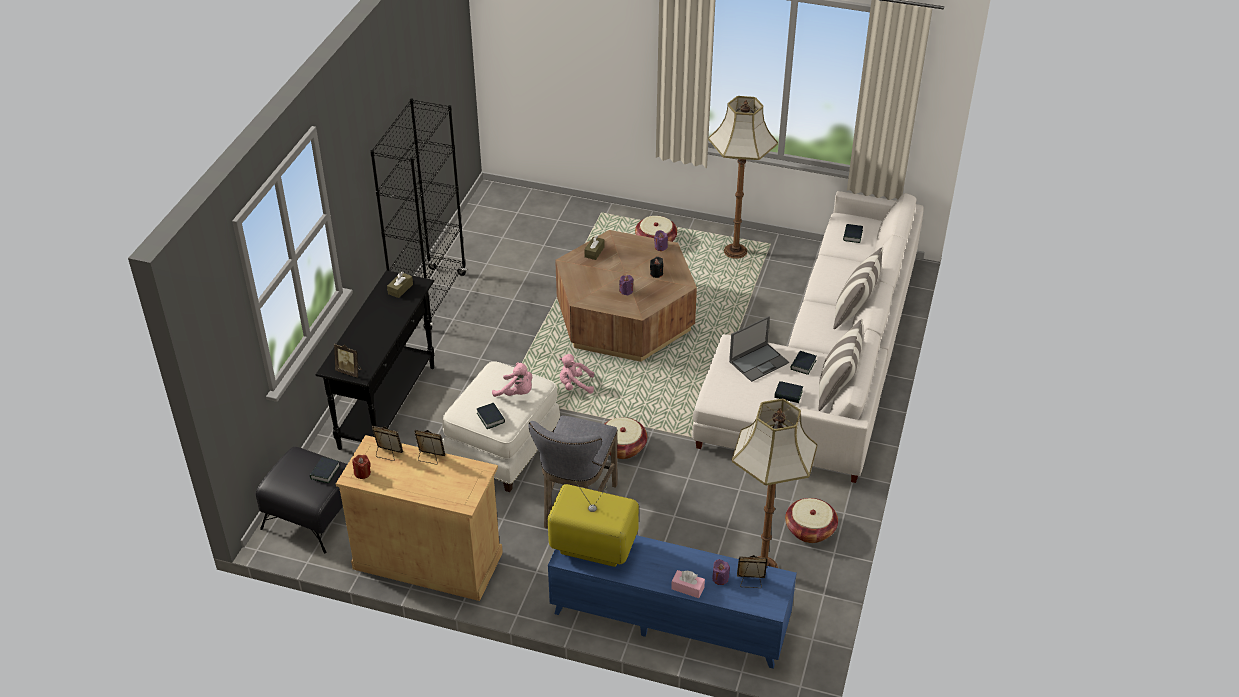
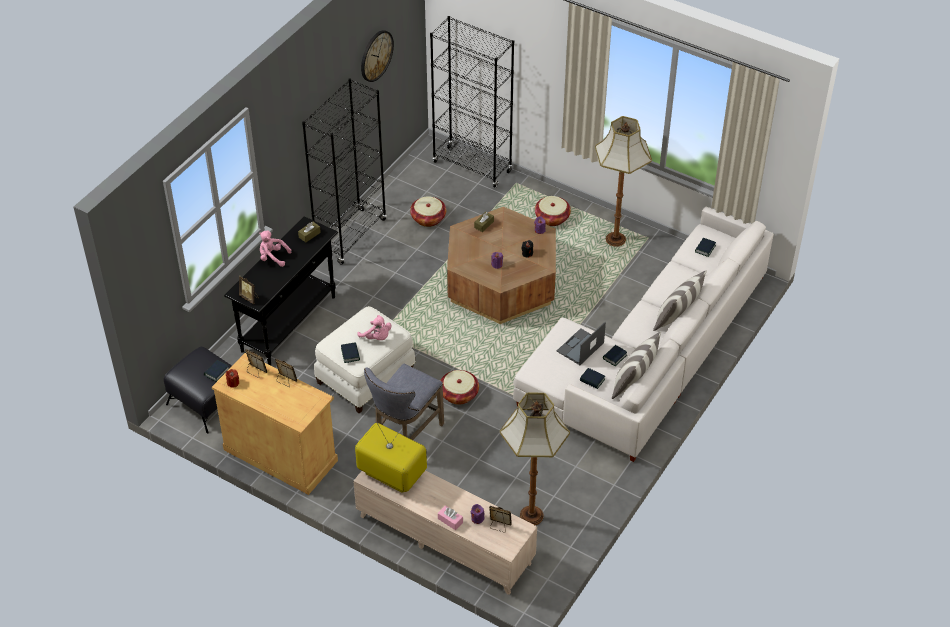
camera: 15 degrees right, 5 degrees up
(432, 73) = (376, 55): none -> wall clock
(545, 204) = (472, 167): none -> black bookcase
(575, 385) = (440, 334): pink plush toy -> pink plush toy (273, 257)
(669, 619) = (445, 540): blue tv stand -> beige tv stand
(759, 362) = (580, 347): laptop -> laptop turned 150 degrees clockwise
(810, 530) = (581, 492): basket -> basket (428, 218)

